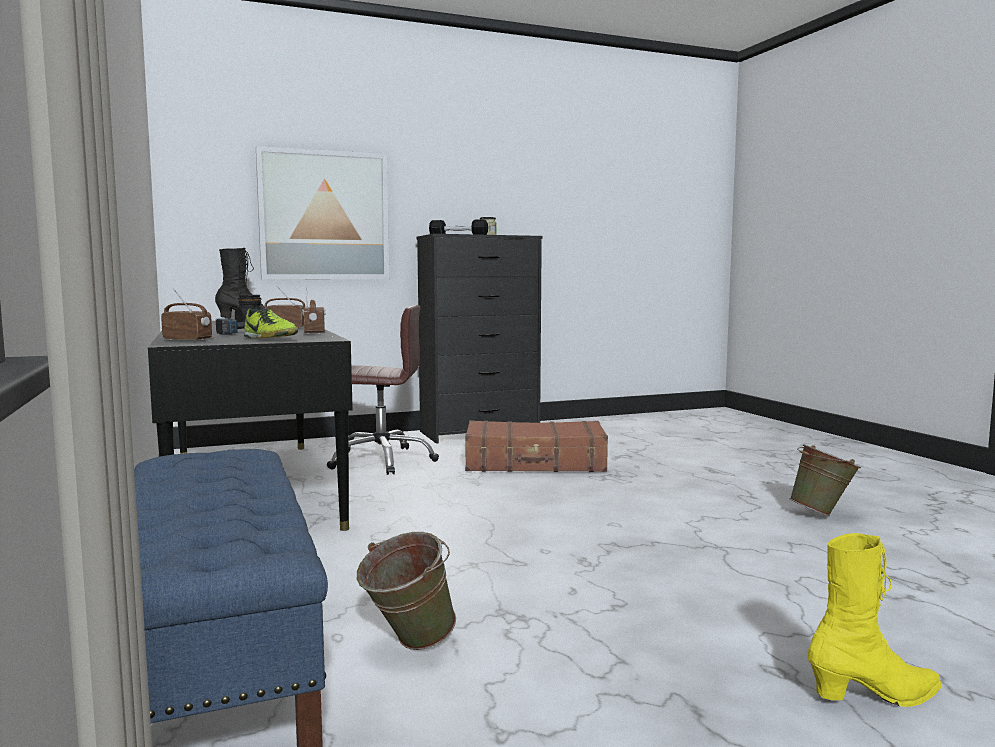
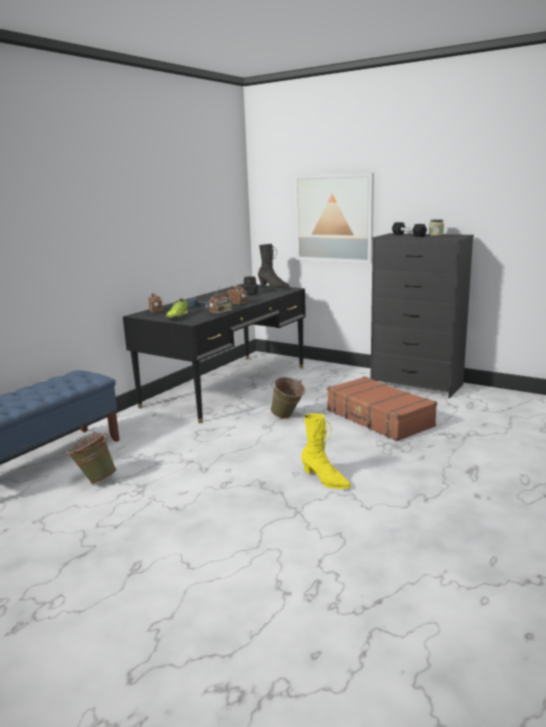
camera: 55 degrees right, 10 degrees up
(382, 460) = (313, 388): brown office chair -> none
(823, 514) = (427, 533): green bucket -> green bucket (287, 417)
(875, 696) = (129, 599): yellow boot -> yellow boot (325, 480)

